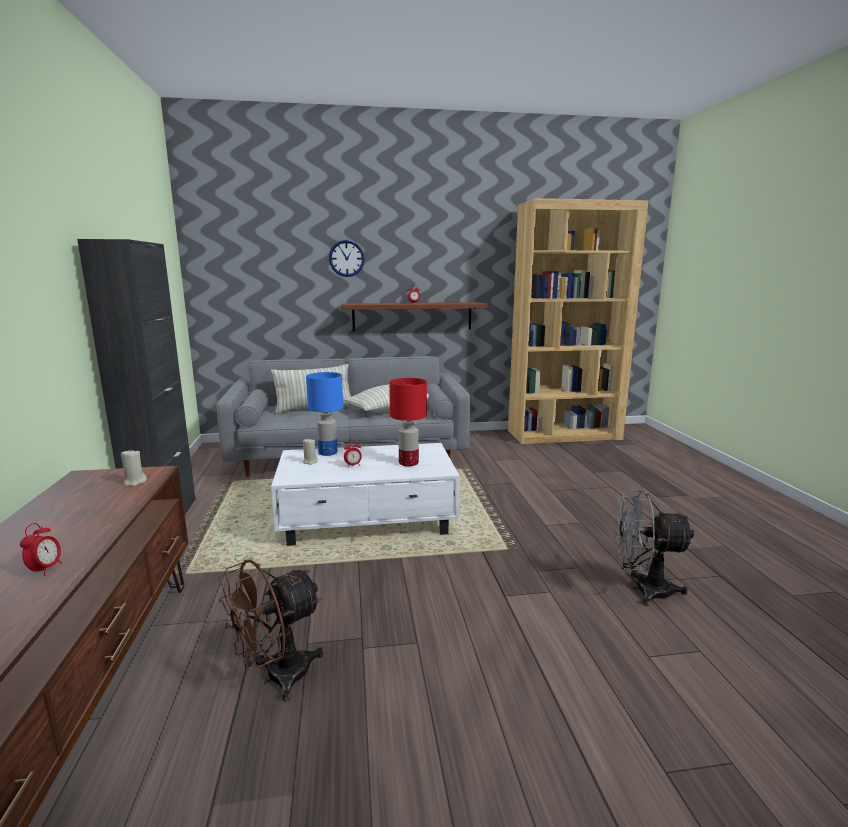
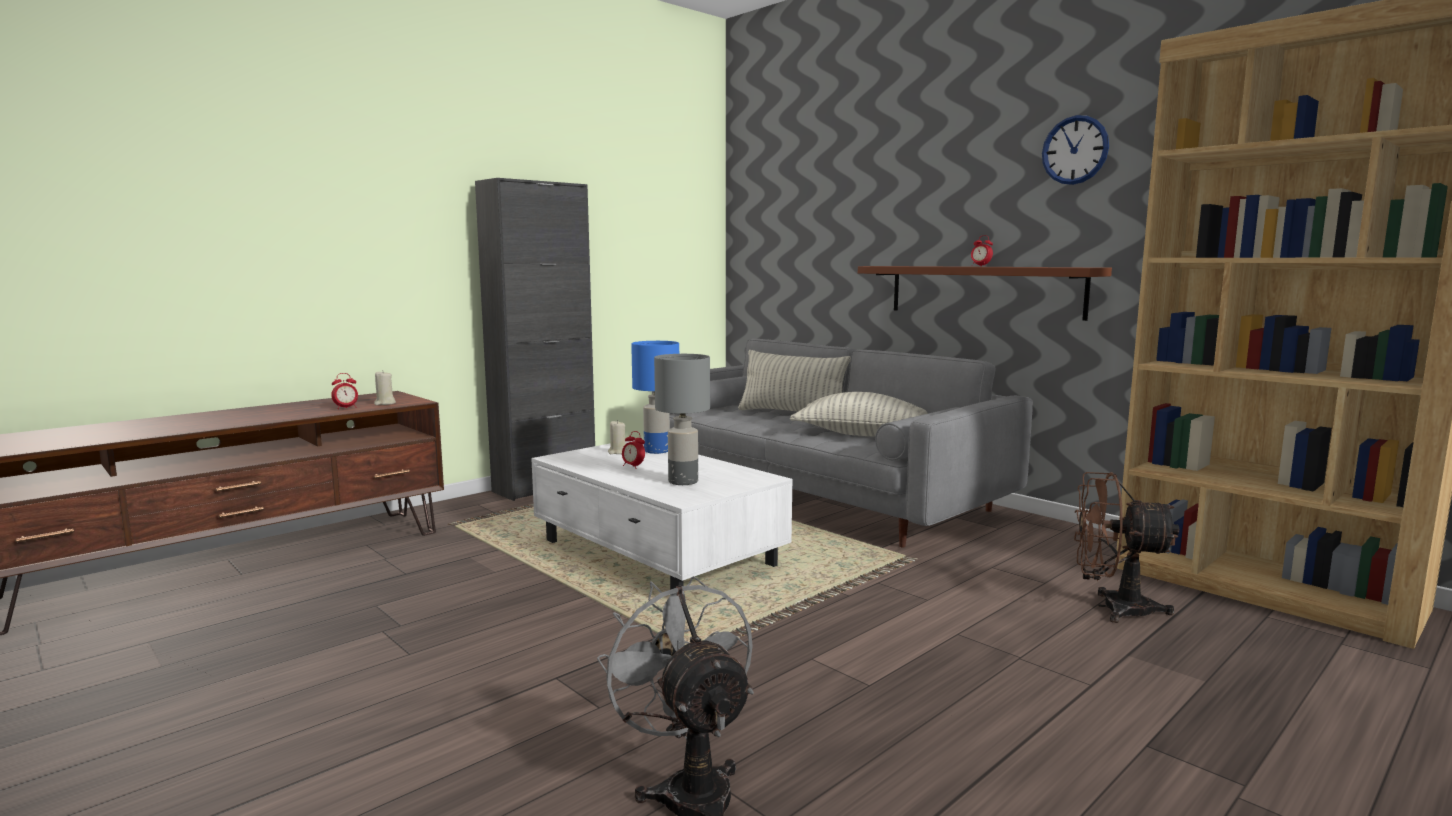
camera: 55 degrees right, 5 degrees down
(45, 569) = (205, 424): alarm clock -> alarm clock (346, 408)
(276, 677) = (315, 611): brown fan -> brown fan (1113, 608)
(346, 258) = (894, 196): wall clock -> wall clock (1075, 150)
(408, 463) = (683, 481): red table lamp -> grey table lamp

